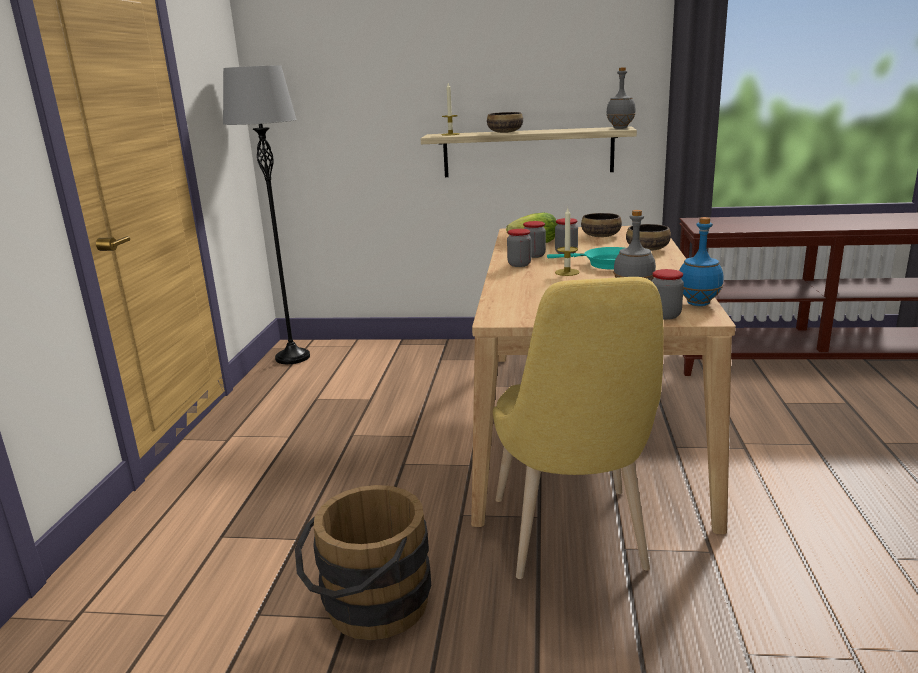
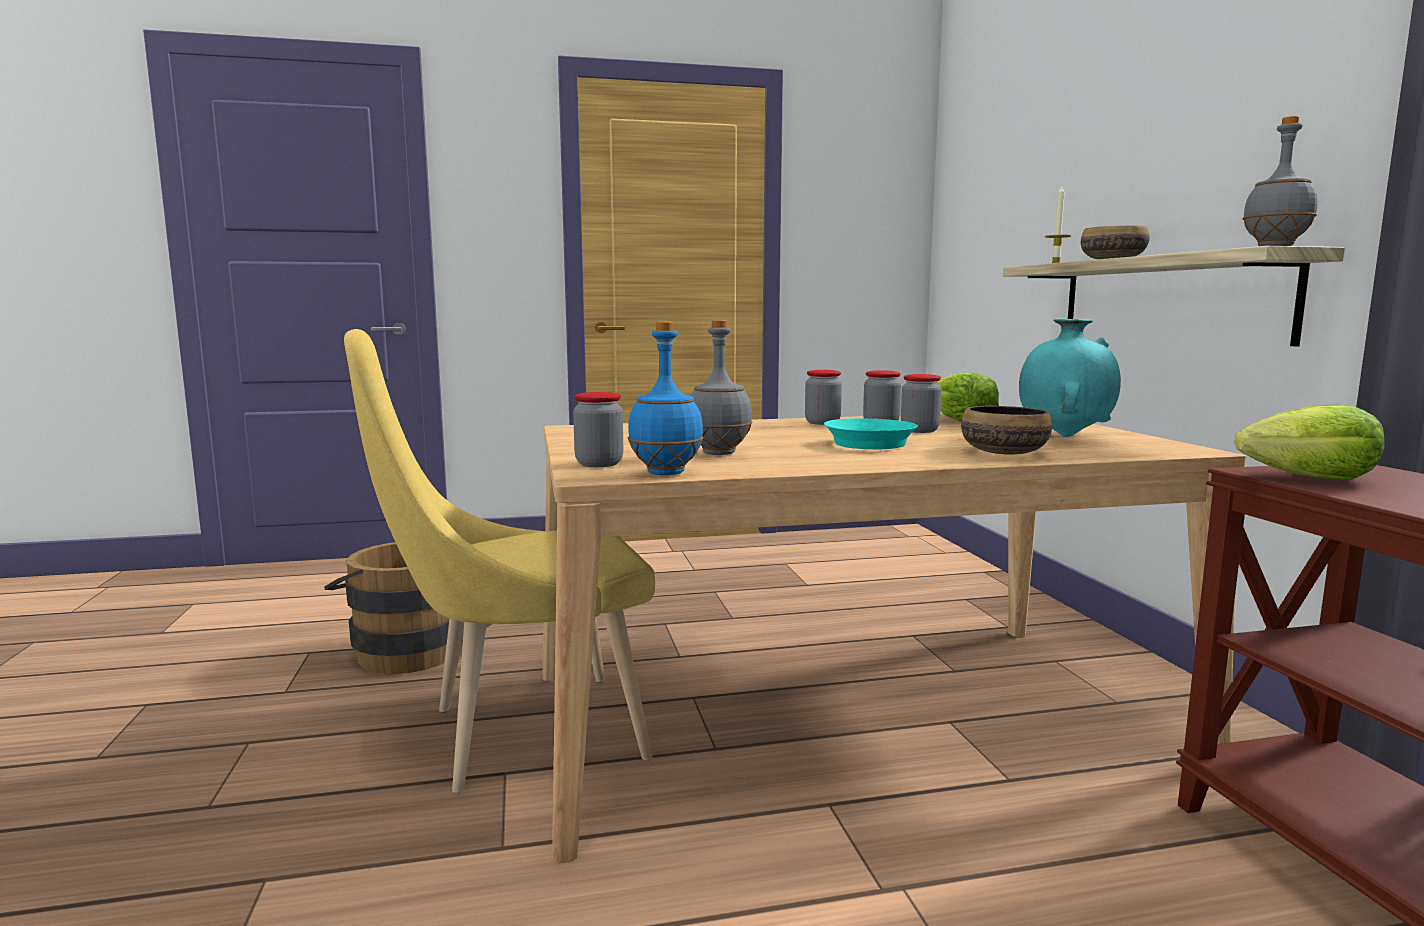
camera: 70 degrees right, 10 degrees down
(292, 357) = (876, 536): grey floor lamp -> none
(567, 272) = (799, 434): candle -> none
(600, 236) = (1064, 436): bowl -> turquoise vase
(719, 227) = (1309, 478): none -> lettuce

